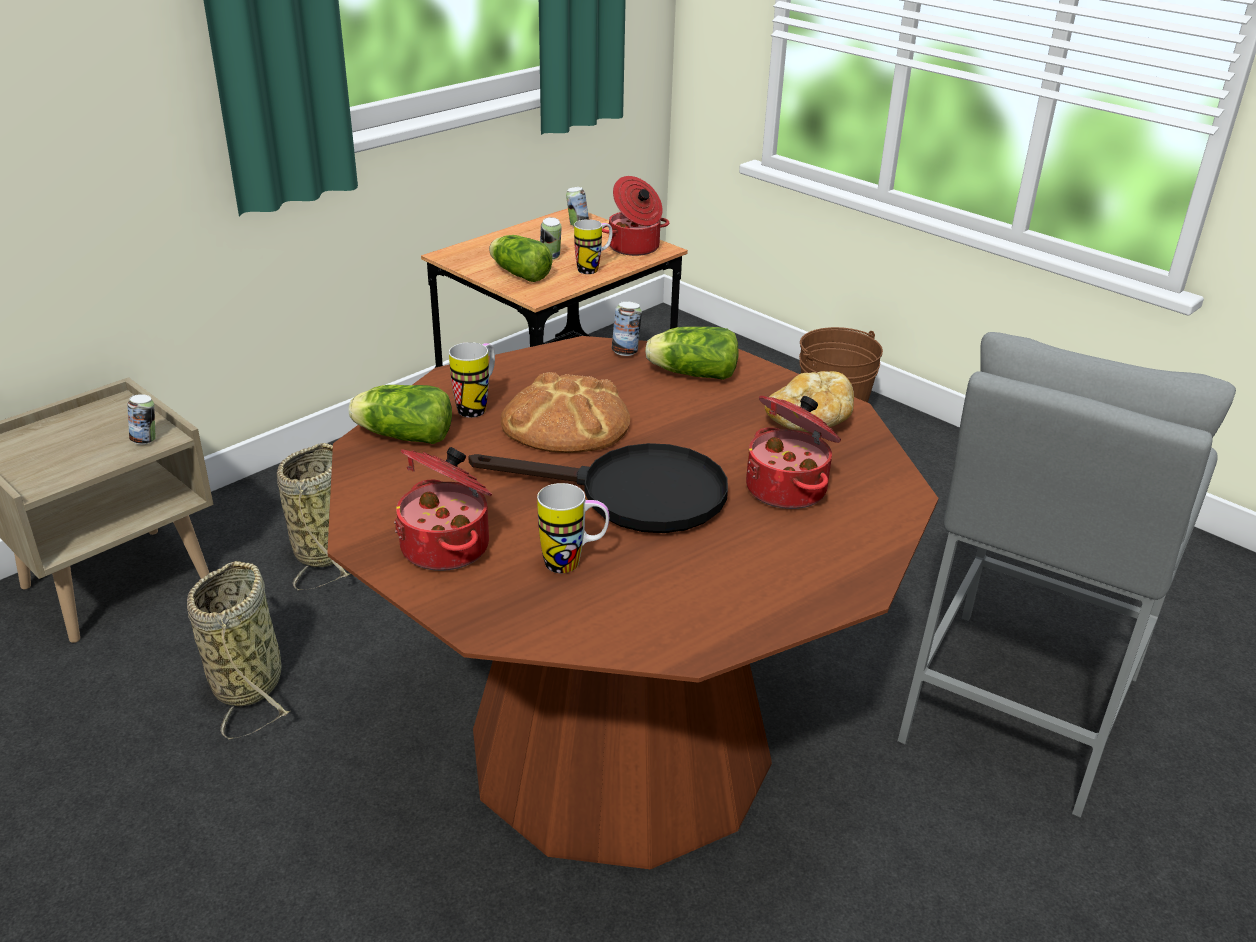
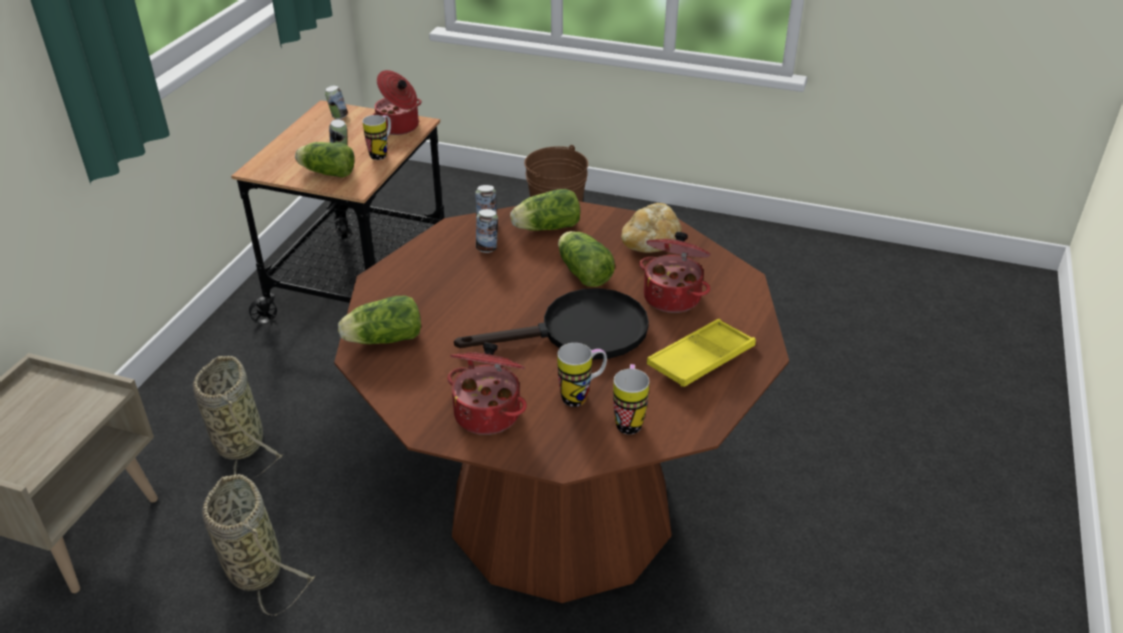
camera: 25 degrees left, 5 degrees up
(146, 440) = (91, 403): can -> can (487, 248)
(477, 406) = (417, 299): mug -> mug (629, 419)
(565, 422) = (490, 292): bread -> none
(695, 430) = (582, 271): none -> lettuce
(764, 570) = (701, 359): none -> yellow tray
(1017, 706) = (788, 389): grey stool -> none

